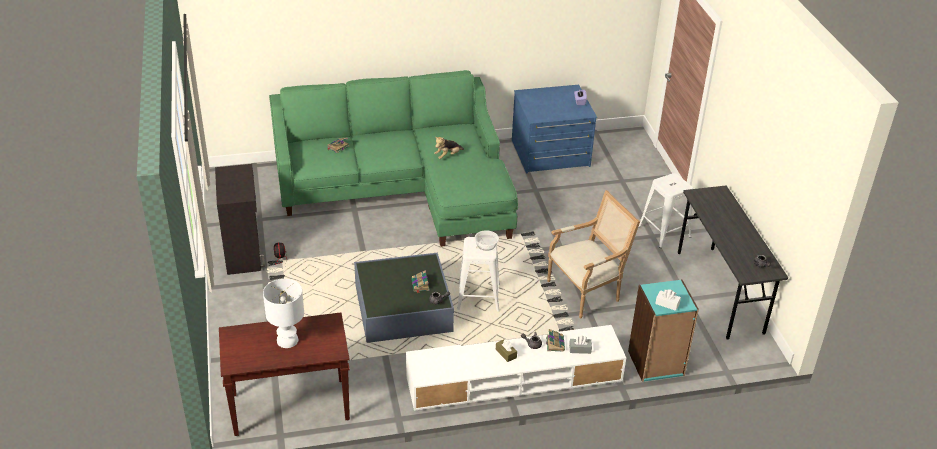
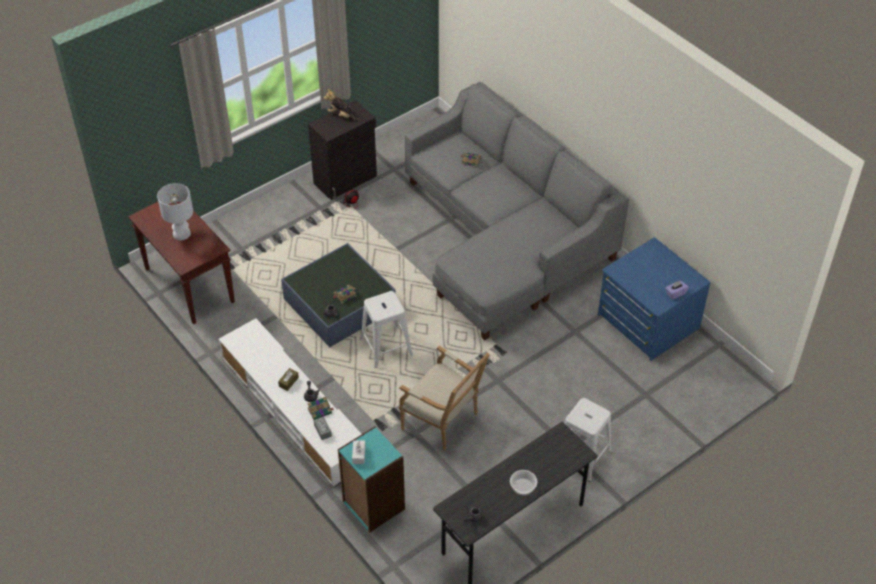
camera: 65 degrees right, 10 degrees up
(402, 188) = (503, 237): green sofa -> grey sofa
(448, 156) = (509, 234): plush toy -> plush toy (342, 115)
(486, 245) = (390, 308): bowl -> bowl (523, 487)

